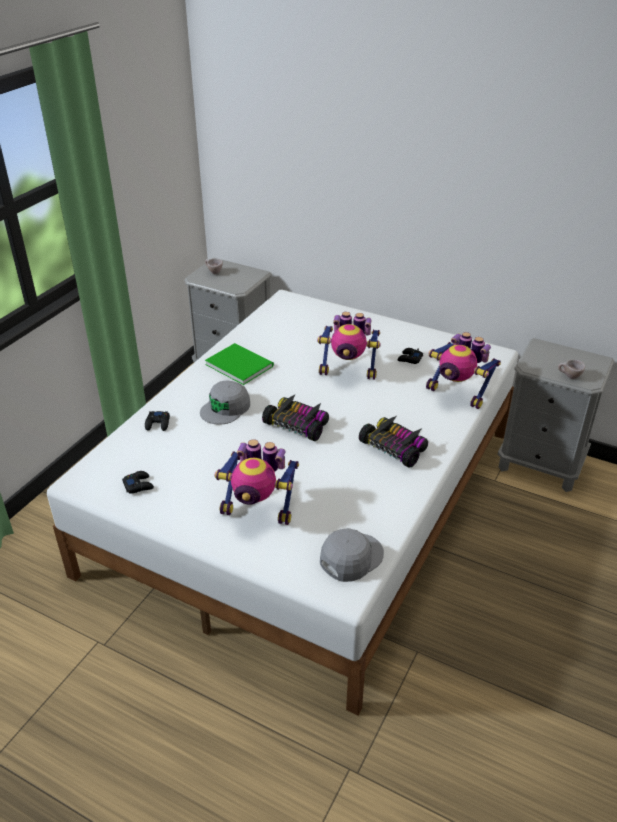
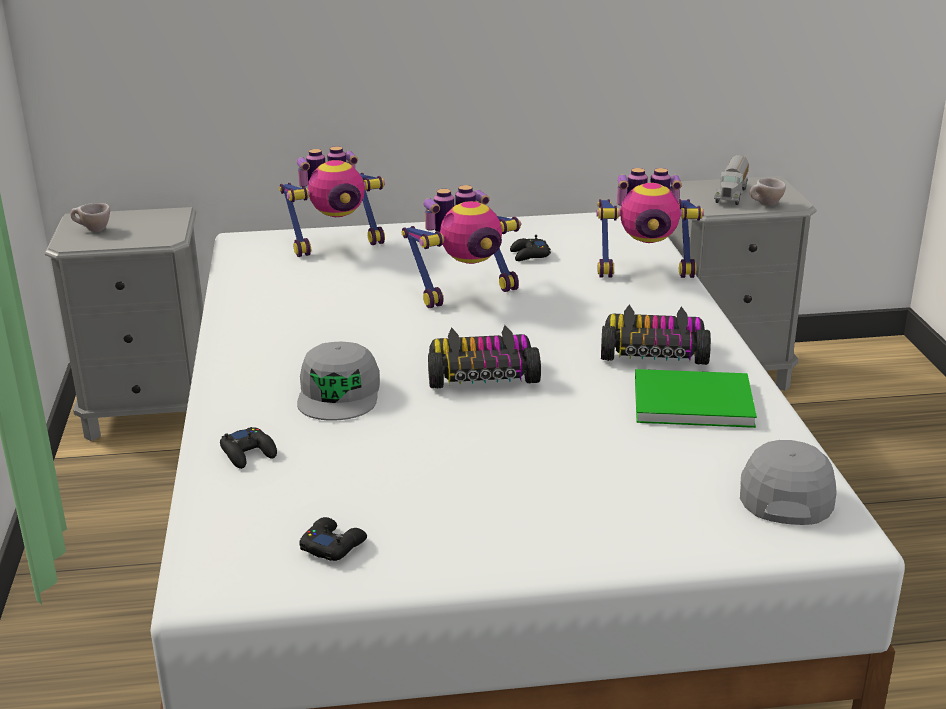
camera: 35 degrees left, 10 degrees down
(239, 364) = (282, 335): green book -> green book (688, 400)
(258, 510) = (577, 494): toy robot -> toy robot (337, 245)
(560, 361) = (732, 194): none -> toy truck

